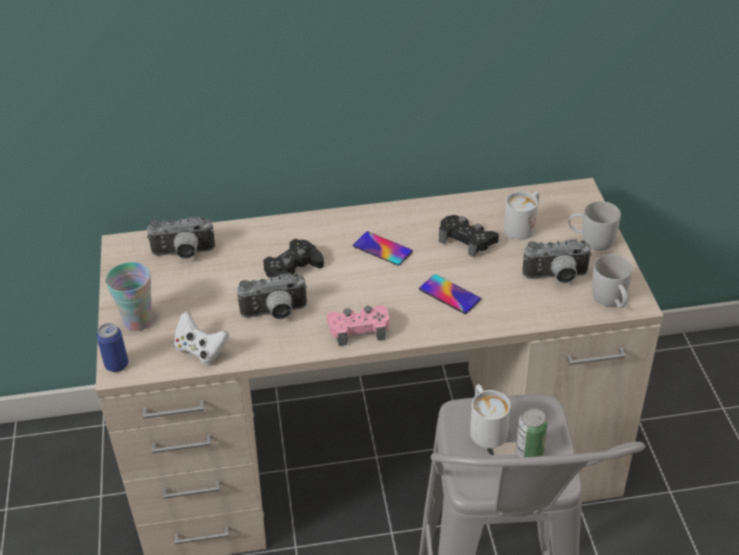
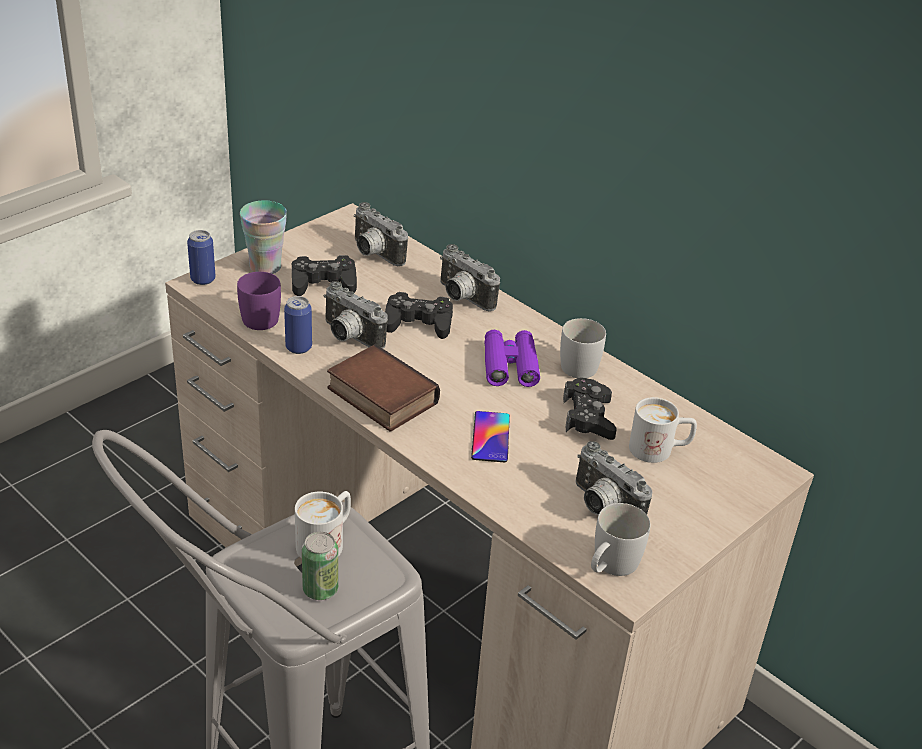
camera: 50 degrees right, 5 degrees down
(194, 297) = (323, 283): none -> black game controller
(201, 350) = (261, 315): white game controller -> purple mug
(262, 346) = (298, 347): none -> can
(284, 235) = (461, 298): none -> camera
(359, 329) = (379, 396): pink game controller -> book
(382, 249) = (510, 365): phone -> purple binoculars
(591, 240) = (698, 512): white mug -> white mug (575, 363)

